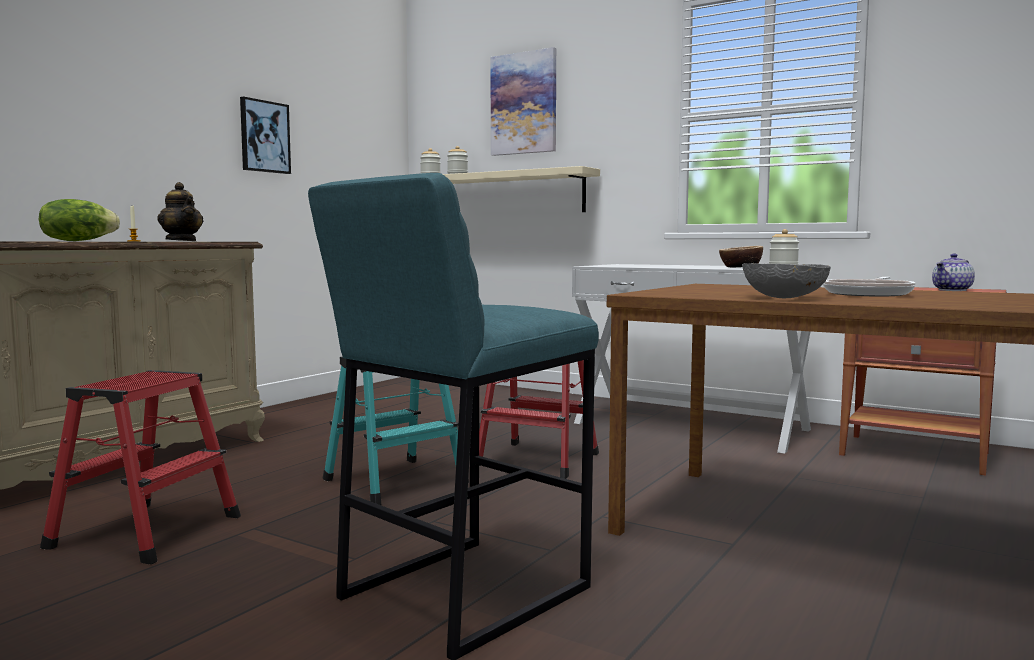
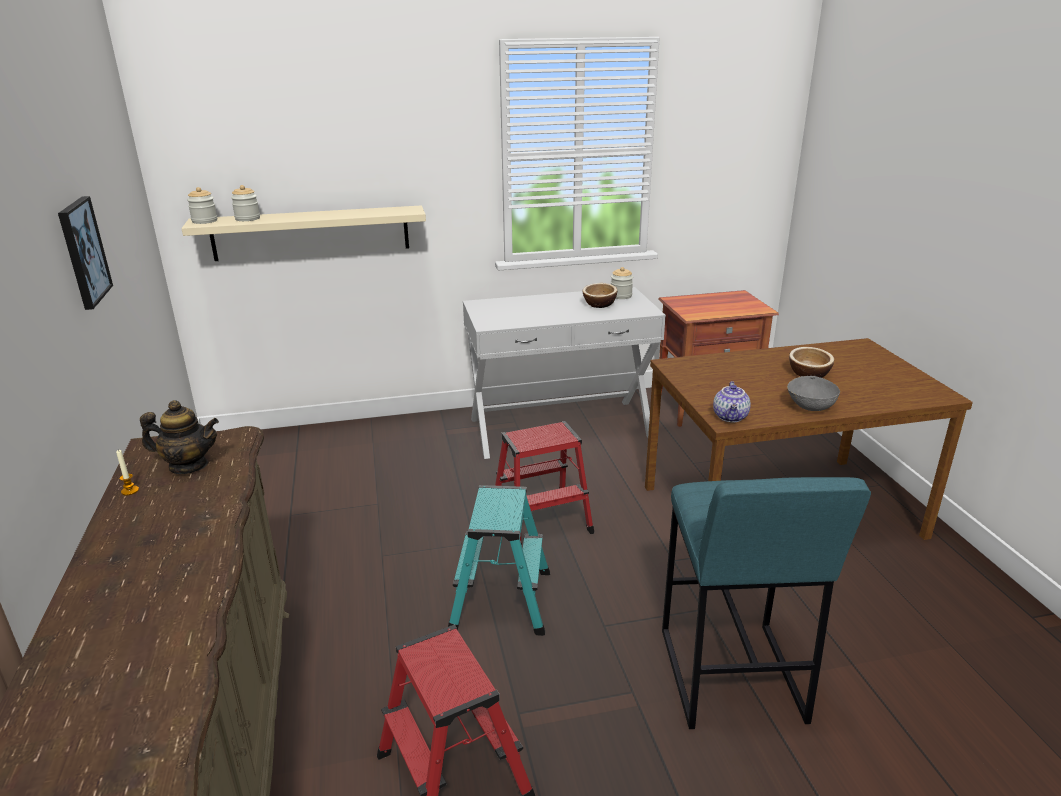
camera: 45 degrees left, 20 degrees up
(78, 241) = (183, 546): lettuce -> none
(524, 103) = (319, 133): picture -> none
(869, 294) = (808, 373): frying pan -> bowl
(953, 290) = (734, 303): teapot -> teapot (731, 417)

